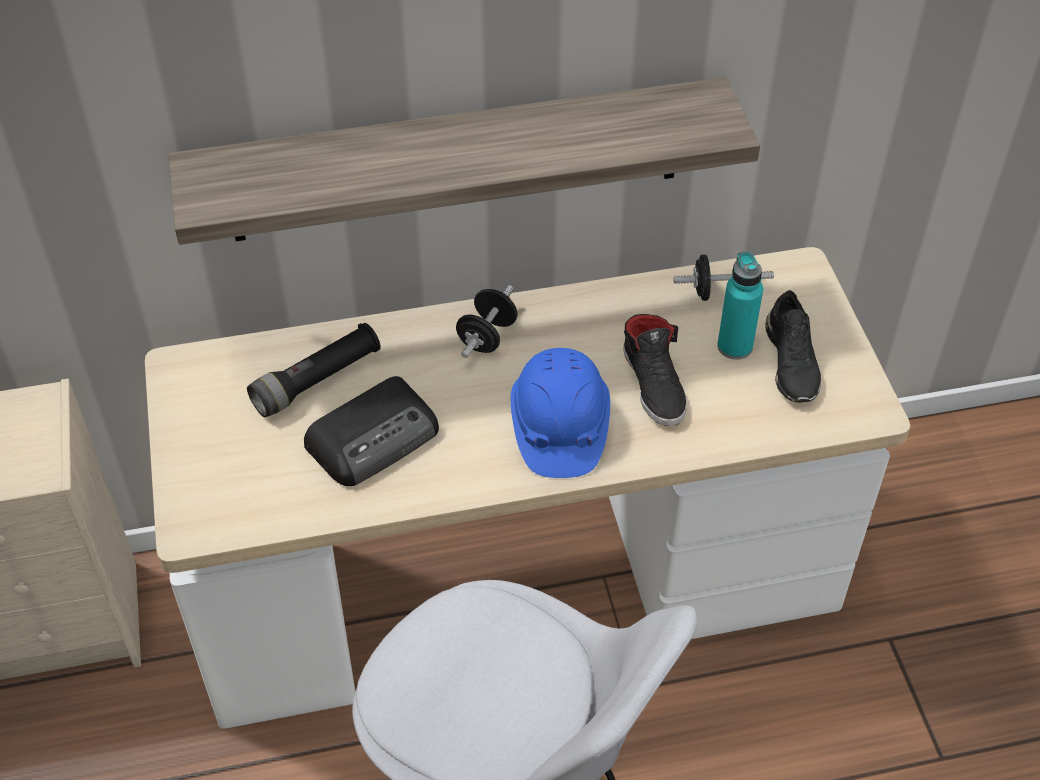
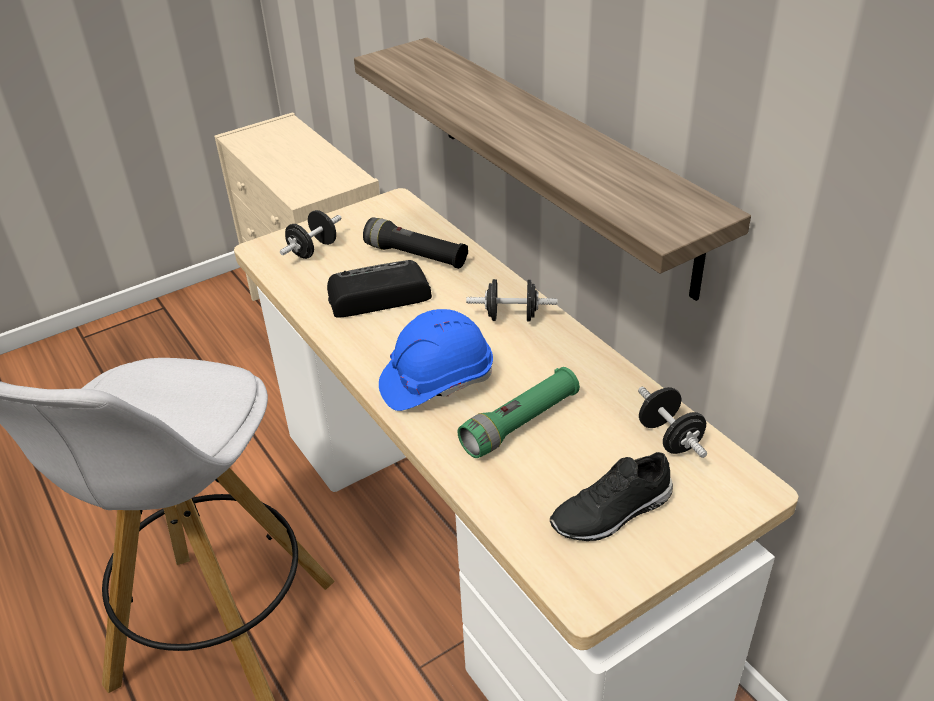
camera: 70 degrees right, 10 degrees down
(232, 475) = (313, 250): none -> black dumbbell
(375, 437) = (377, 295): radio -> radio turned 135 degrees clockwise
(654, 384) = (520, 424): black shoe -> green flashlight
(734, 346) = (604, 465): turquoise bottle -> none

